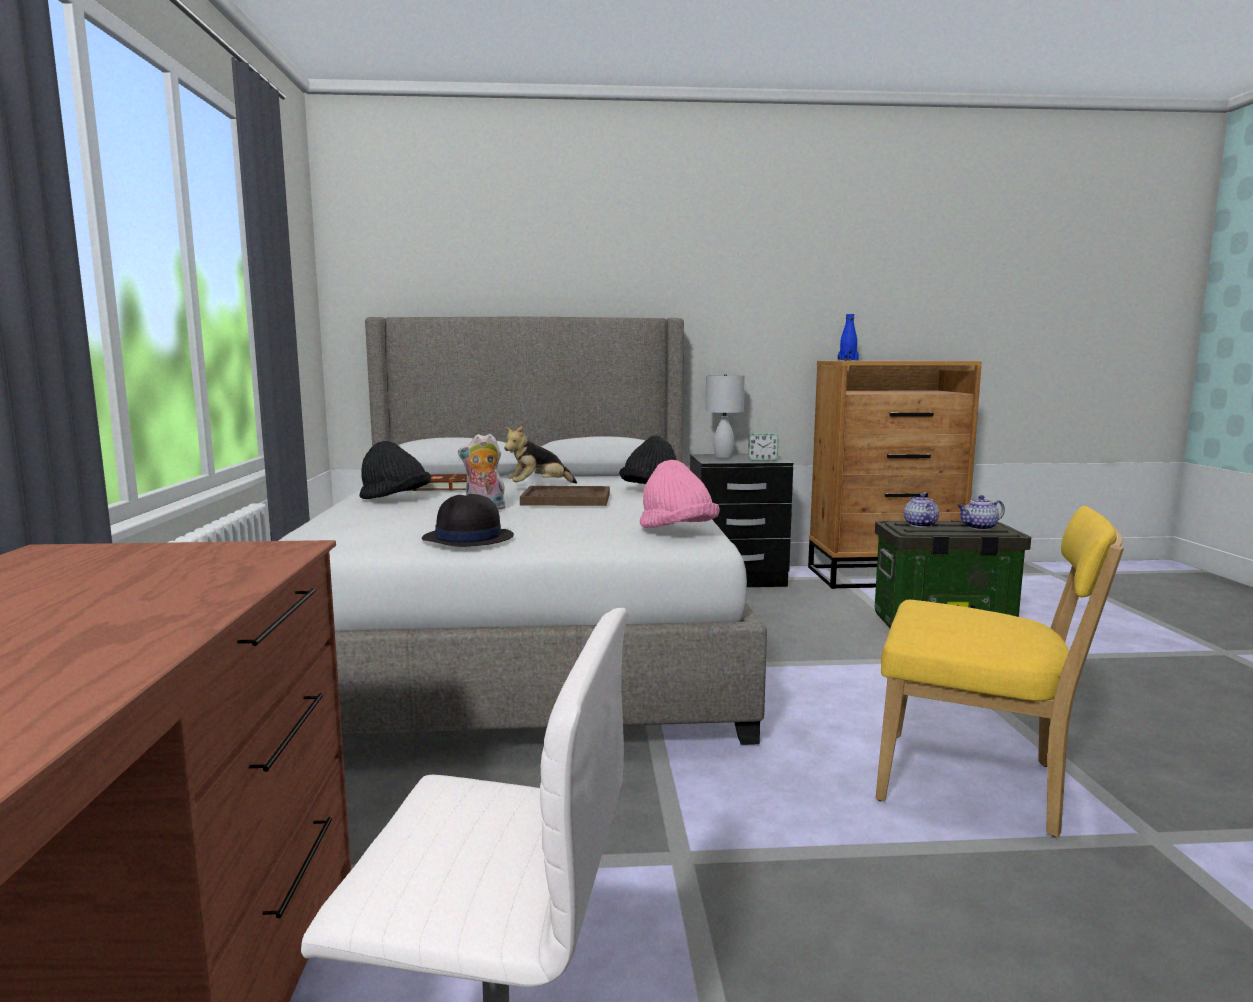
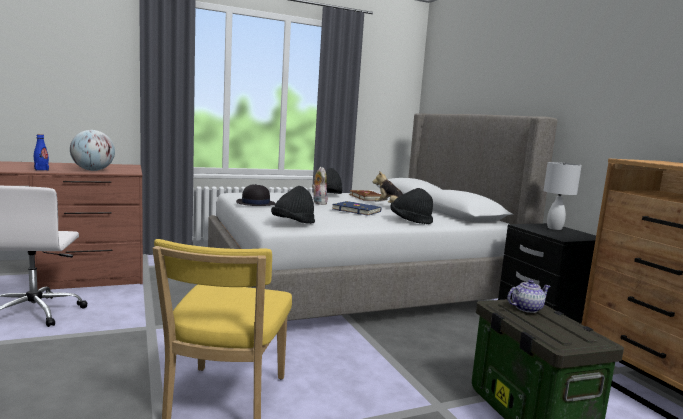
camera: 70 degrees right, 0 degrees up
(194, 580) = (93, 170): none -> globe
(566, 499) = (356, 210): brown tray -> blue book
(677, 532) = (293, 224): pink hat -> black hat
(763, 460) = (558, 235): alarm clock -> none
(847, 360) = (650, 161): blue bottle -> blue bottle (41, 169)
(979, 527) = (555, 331): teapot -> none

